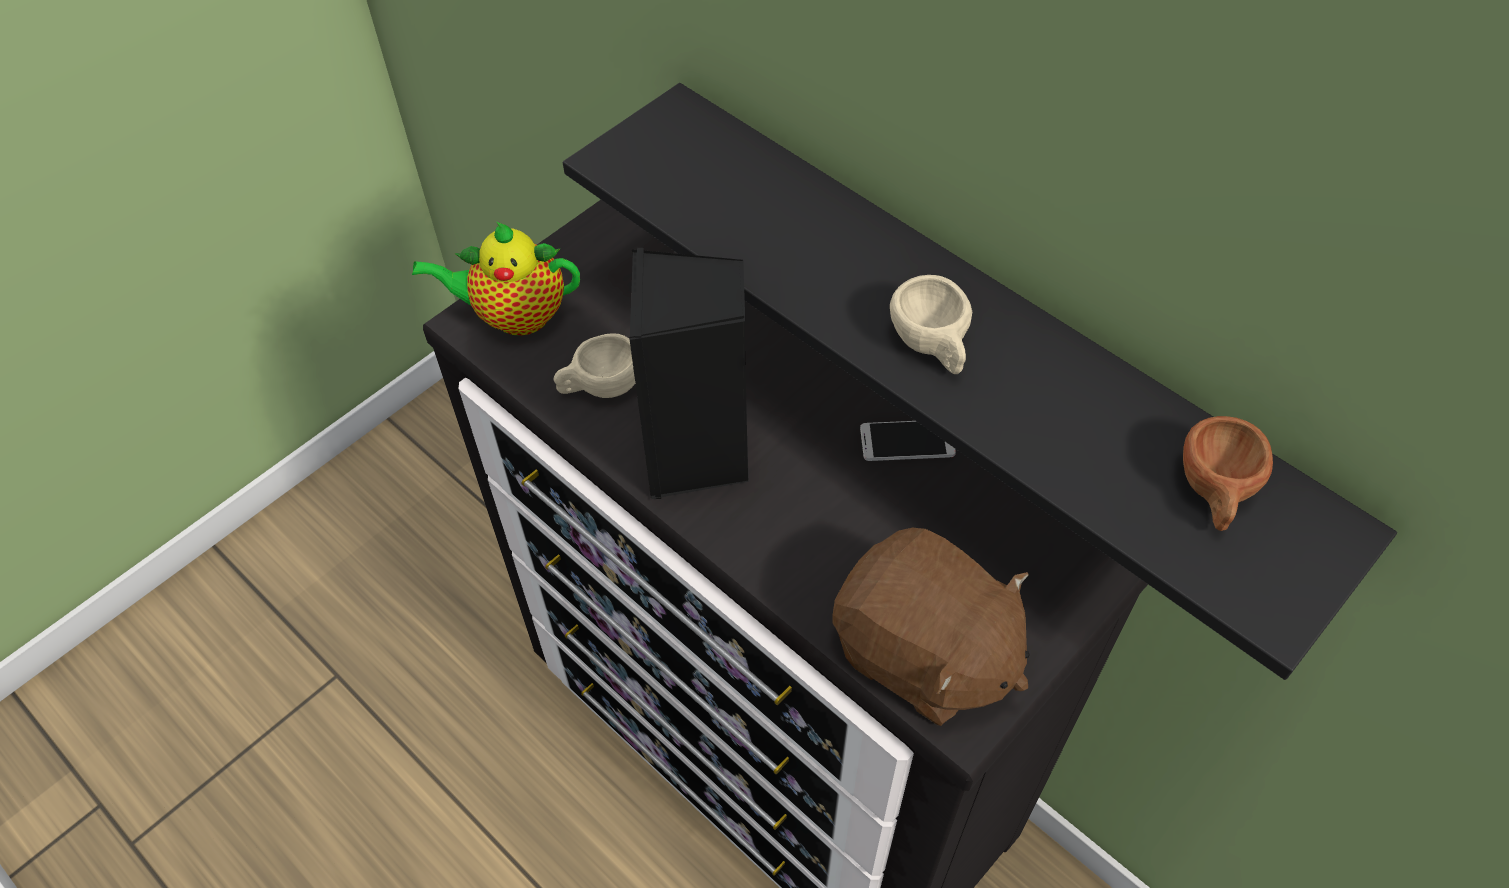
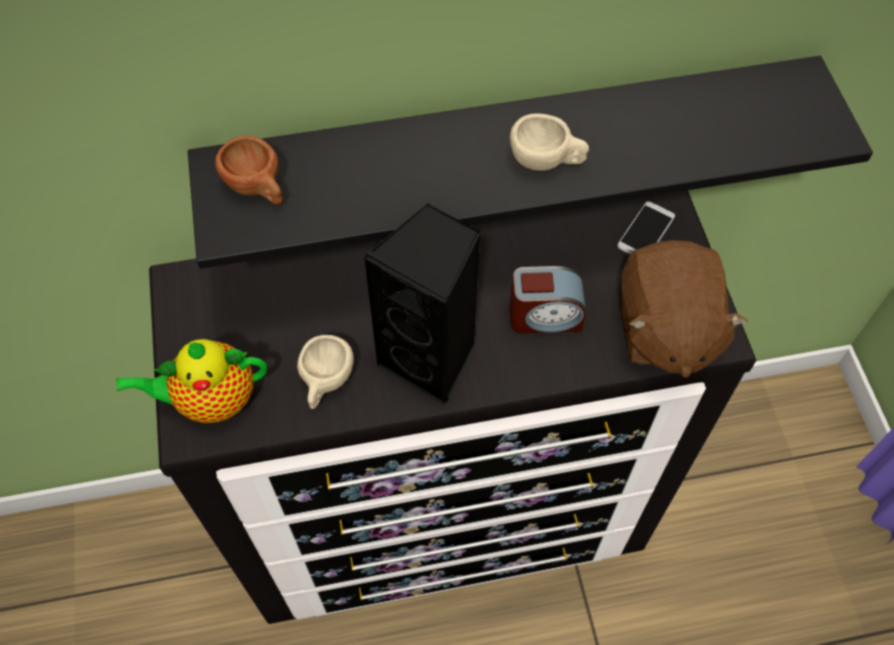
camera: 55 degrees left, 5 degrees up
(514, 315) = (211, 400): teapot -> teapot turned 45 degrees clockwise
(837, 525) = (545, 316): none -> alarm clock
(907, 441) = (512, 241): phone -> phone (646, 231)
(924, 654) = (665, 330): brown plush toy -> brown plush toy turned 105 degrees clockwise
(1214, 493) = (746, 107): brown cup -> brown cup (258, 188)

